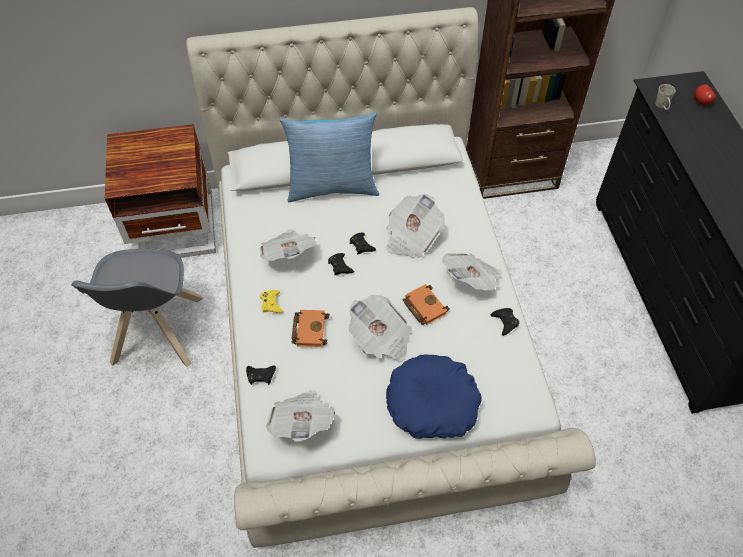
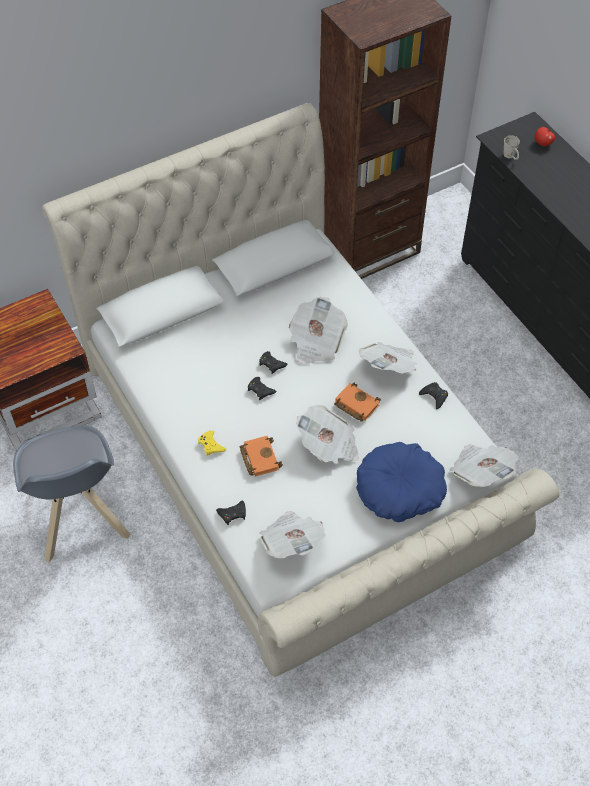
camera: 20 degrees left, 0 degrees up
(288, 254) = (204, 393): newspaper -> newspaper (481, 472)
(332, 187) = (216, 314): pillow -> none

